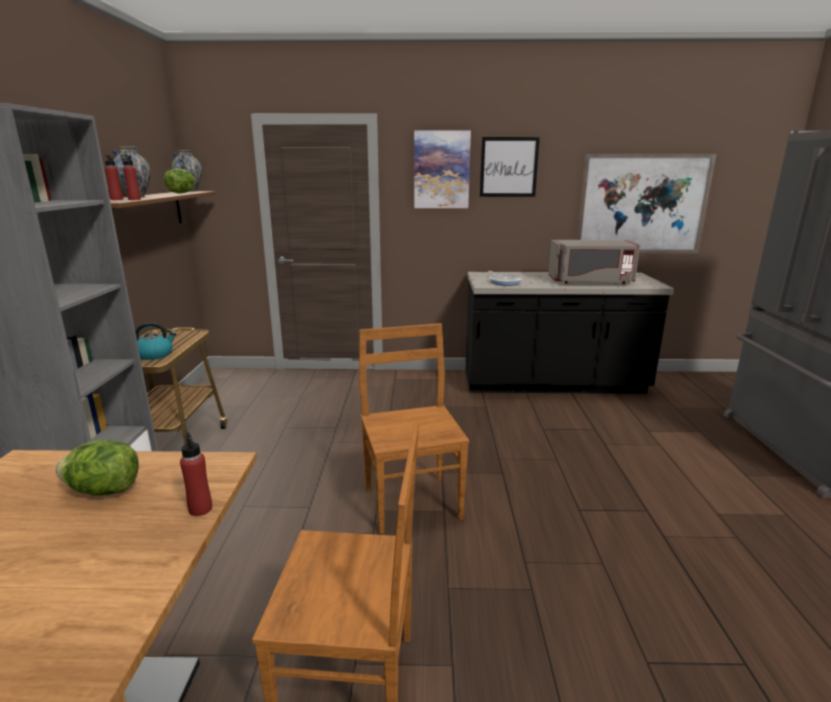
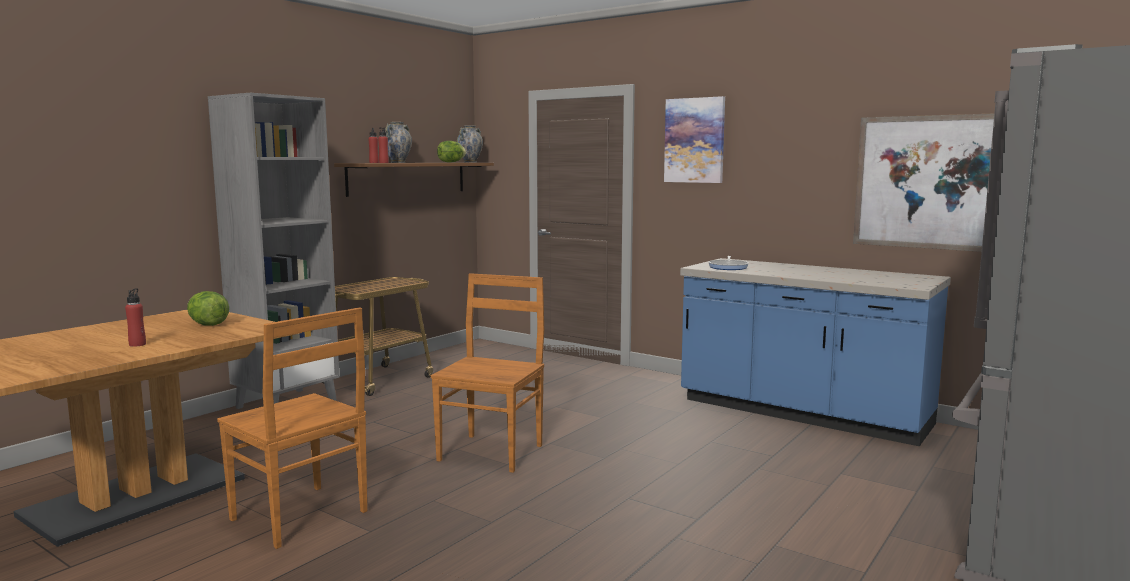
camera: 35 degrees right, 10 degrees down
(155, 354) = (366, 289): kettle -> none
(200, 509) = (230, 337): red bottle -> red bottle (137, 344)
(508, 167) = (768, 136): picture -> none
(553, 384) = (802, 413): black counter -> blue counter
(590, 281) = (836, 276): grey microwave -> none

